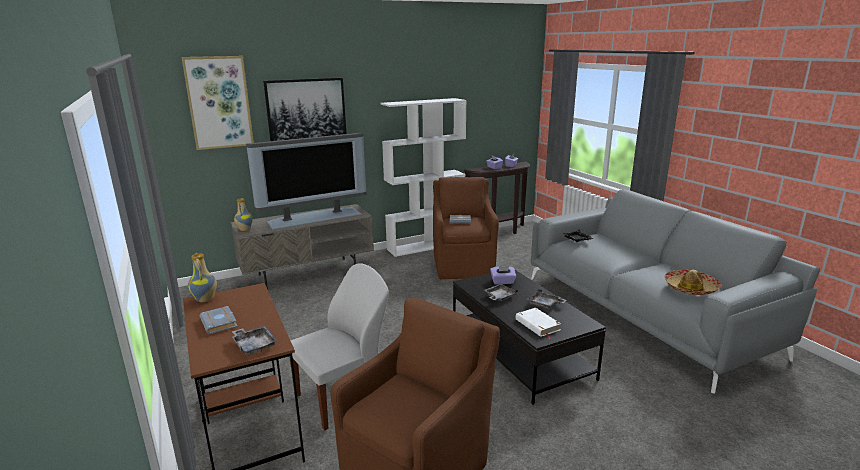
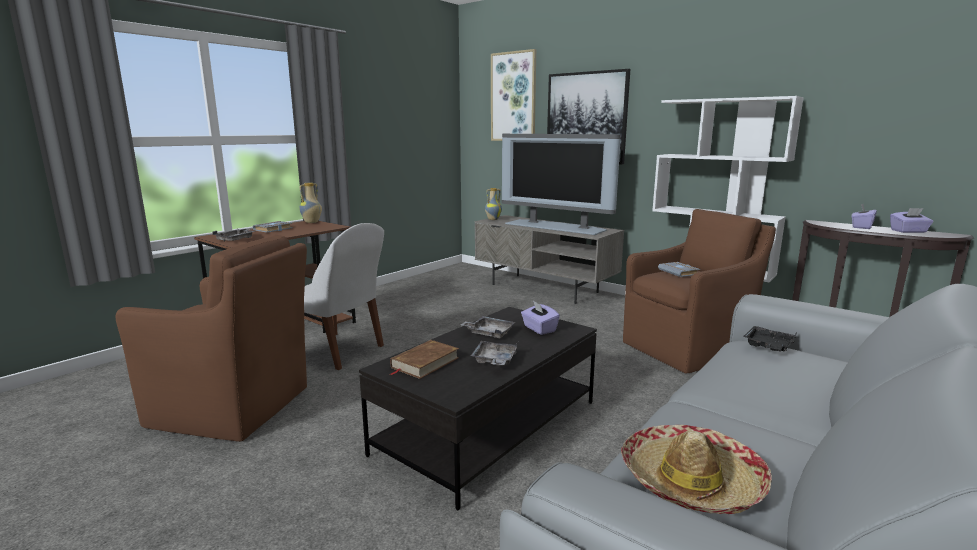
camera: 65 degrees right, 5 degrees down
(537, 325) = (425, 363): white book -> brown book

